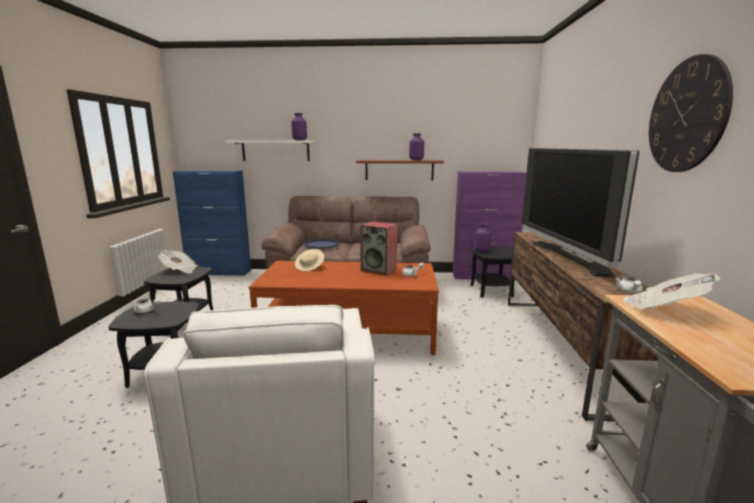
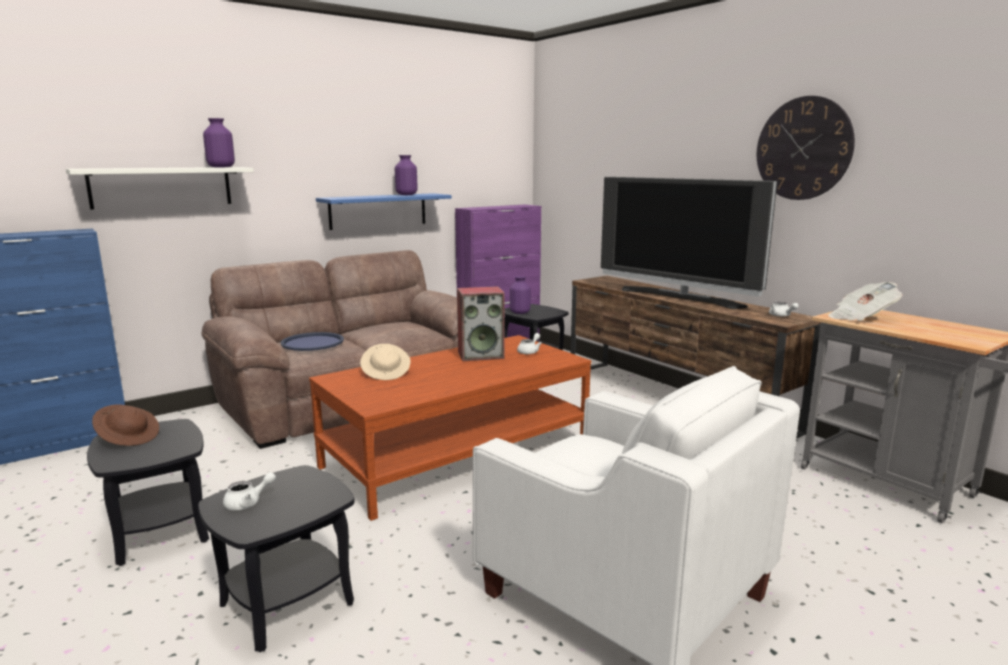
camera: 40 degrees left, 0 degrees up
(179, 270) = (129, 438): newspaper -> brown hat
(399, 170) = (378, 211): brown shelf -> blue shelf

